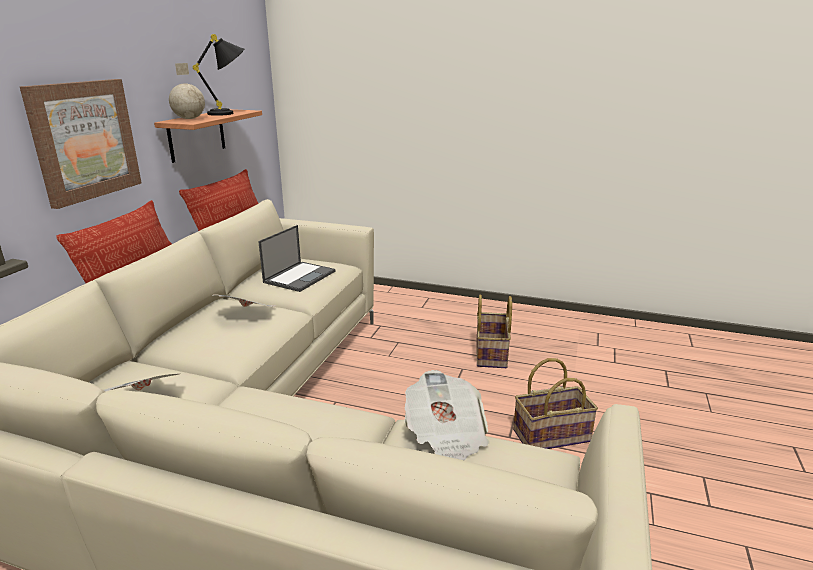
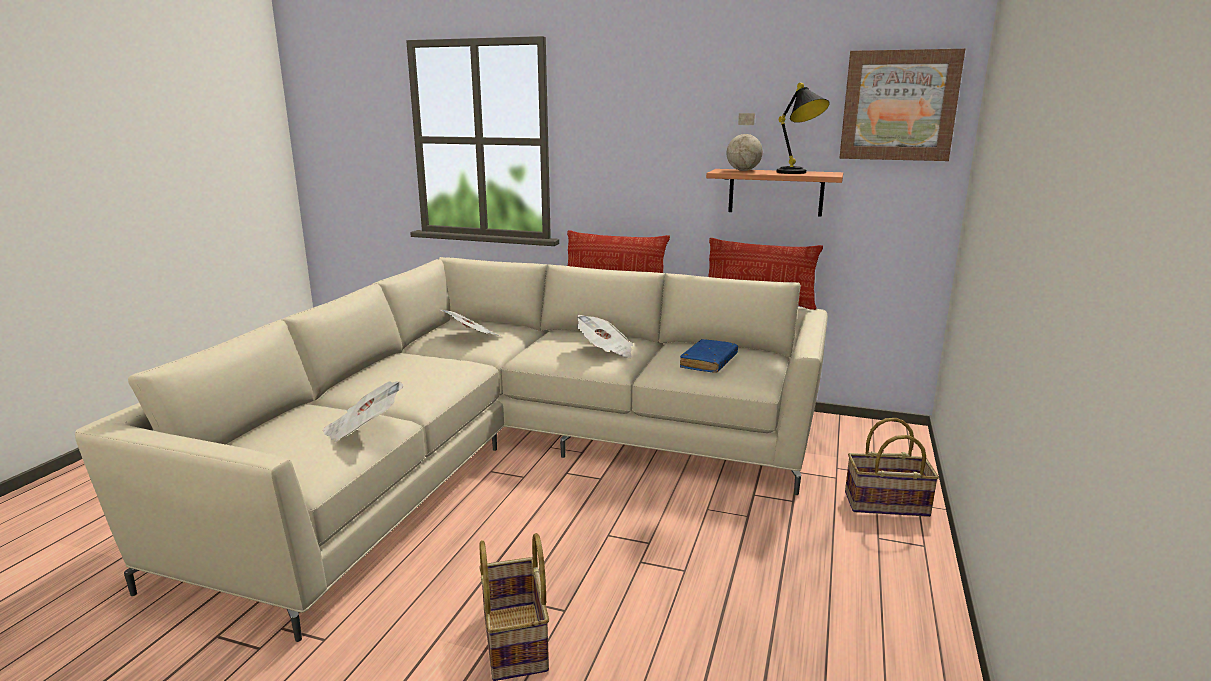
camera: 90 degrees right, 5 degrees down
(84, 140) = (633, 170): picture -> picture (899, 106)
(300, 276) = (709, 362): laptop -> blue book
(492, 354) = (737, 605): basket -> basket (886, 504)

